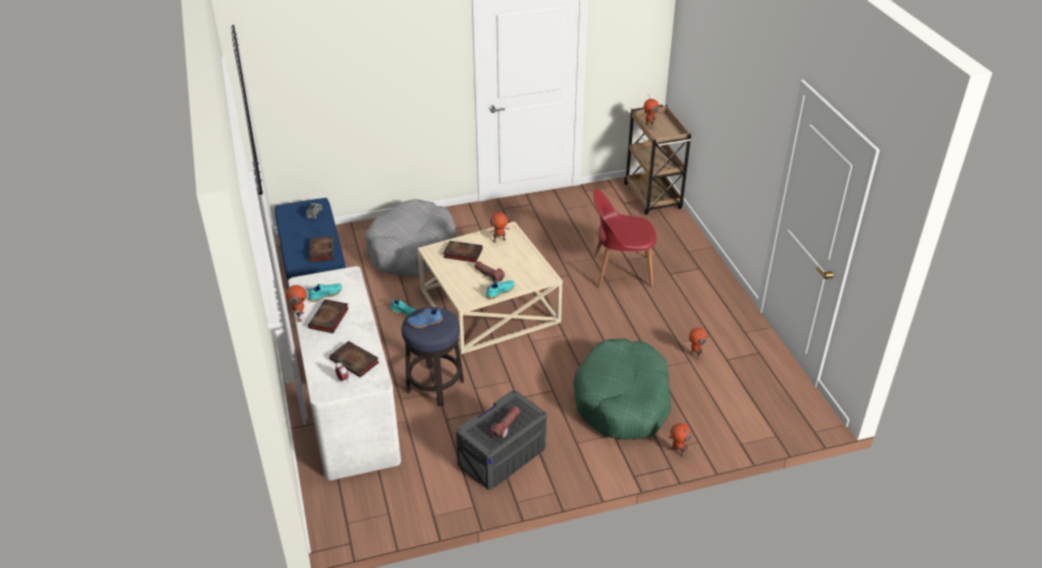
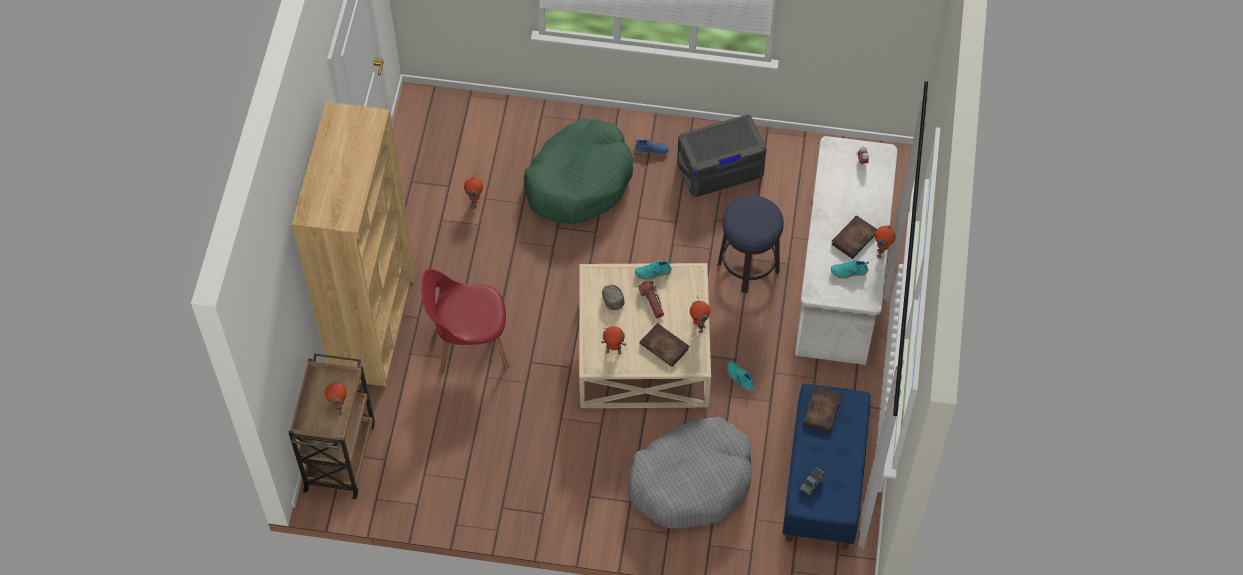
camera: 155 degrees left, 20 degrees up
(355, 361) = (844, 177): book -> none
(425, 322) = (758, 219): blue shoe -> blue shoe (651, 149)
(506, 426) = (721, 135): flashlight -> none
(521, 268) = (612, 298): none -> grey cap
(620, 271) = (469, 344): red chair -> red chair turned 150 degrees clockwise
(677, 453) = (567, 113): toy robot -> toy robot (699, 326)
(696, 261) = (374, 324): none -> brown bookcase

